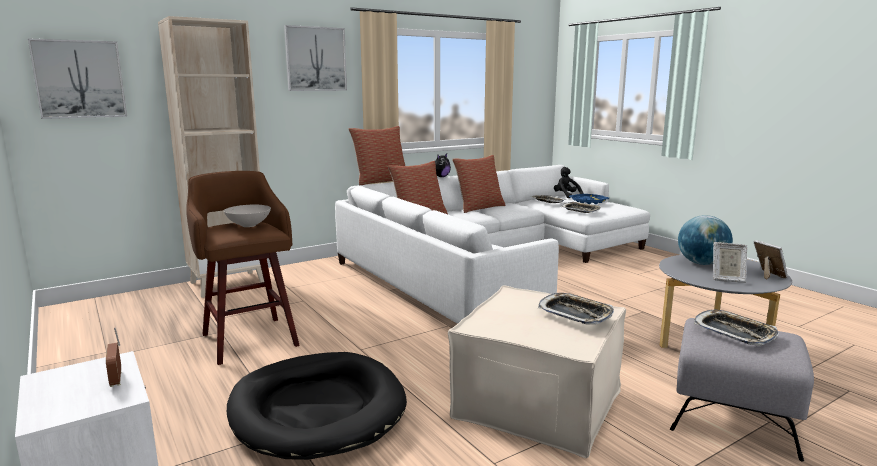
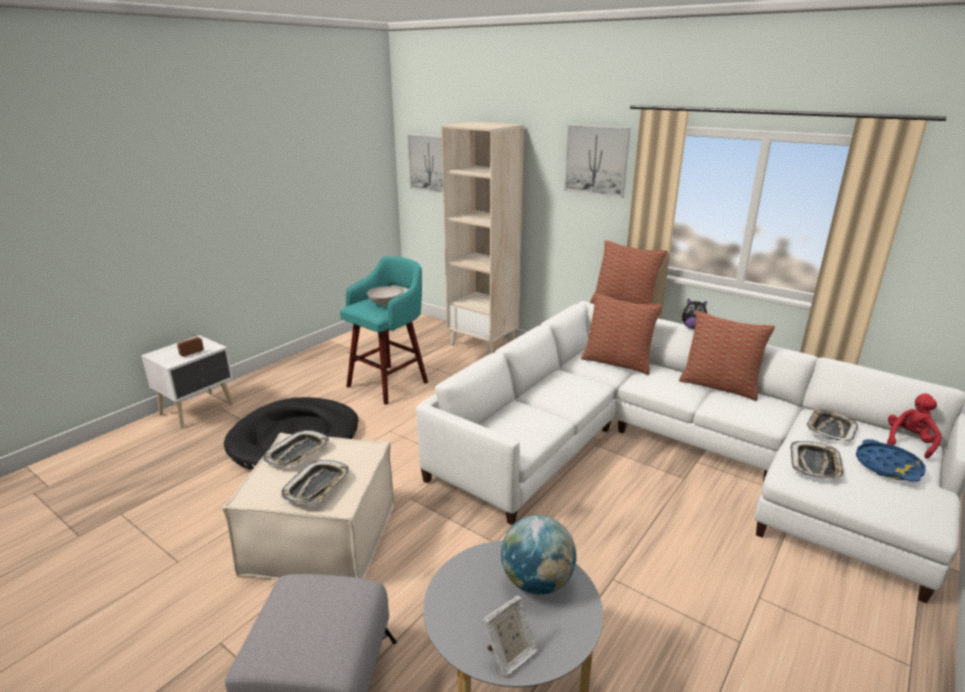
camera: 70 degrees right, 10 degrees up
(249, 338) = (389, 383): brown stool -> turquoise stool
(566, 196) = (909, 442): black plush toy -> red plush toy
(727, 279) = (472, 604): picture frame -> none
(734, 332) = (317, 610): tray -> tray (297, 453)

